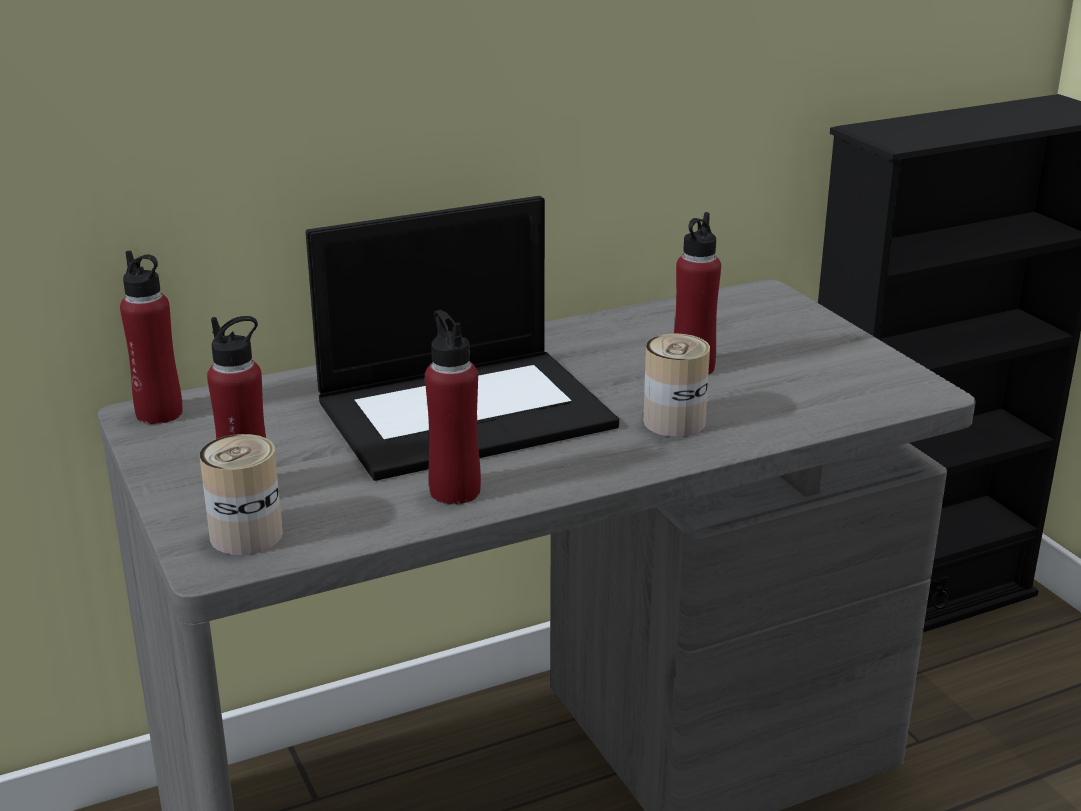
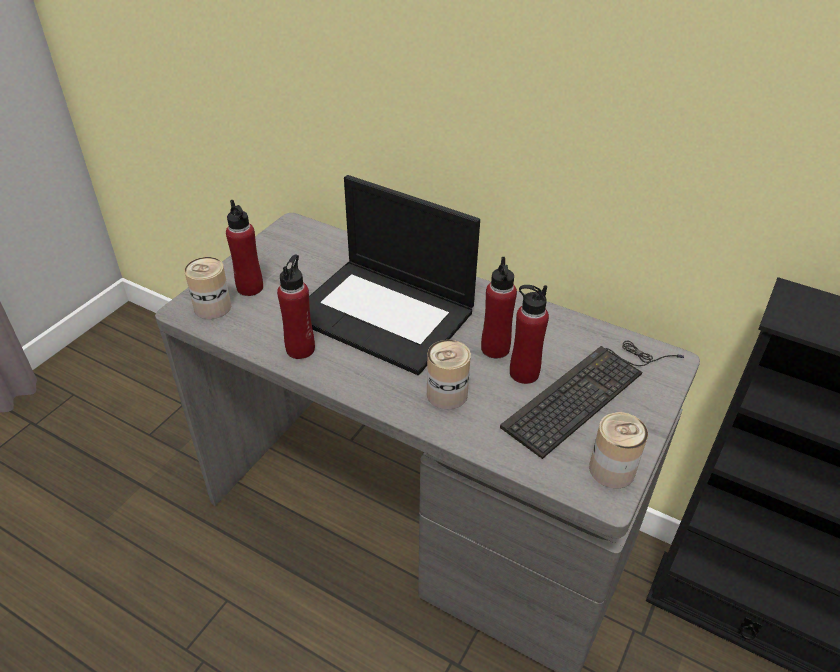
camera: 55 degrees right, 15 degrees up
(159, 413) = (297, 229): red bottle -> red bottle (495, 348)
(764, 346) = (589, 391): none -> keyboard
(893, 376) = (612, 469): none -> can

